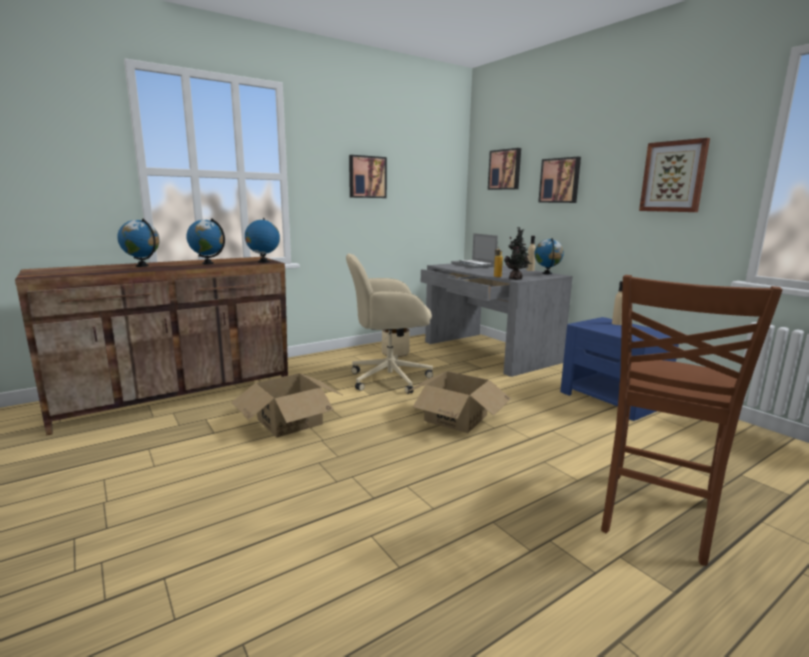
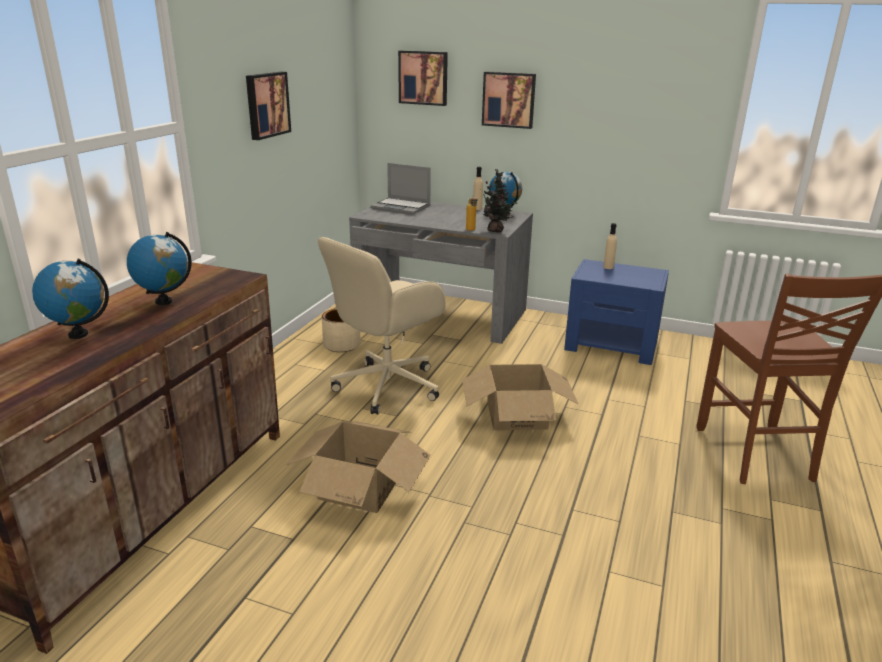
camera: 35 degrees left, 10 degrees up
(263, 262) = (231, 277): globe -> none
(673, 176) = (648, 107): picture -> none

